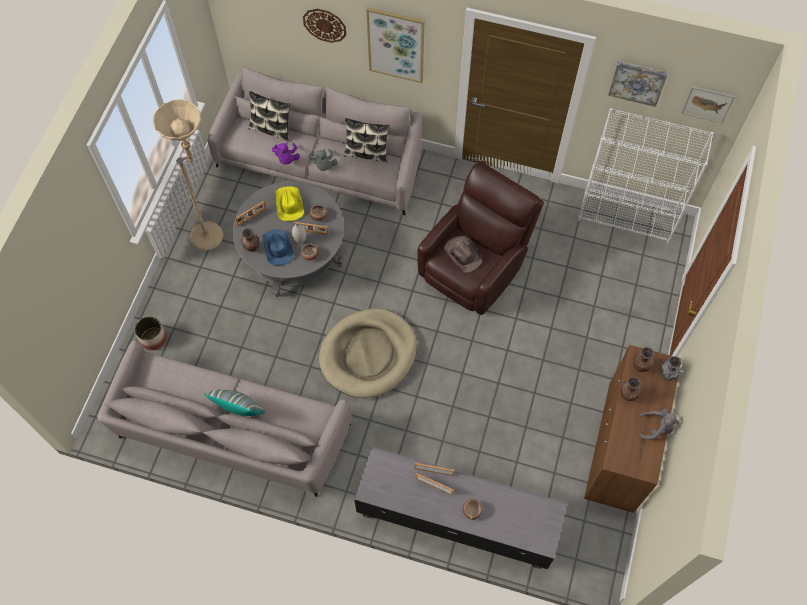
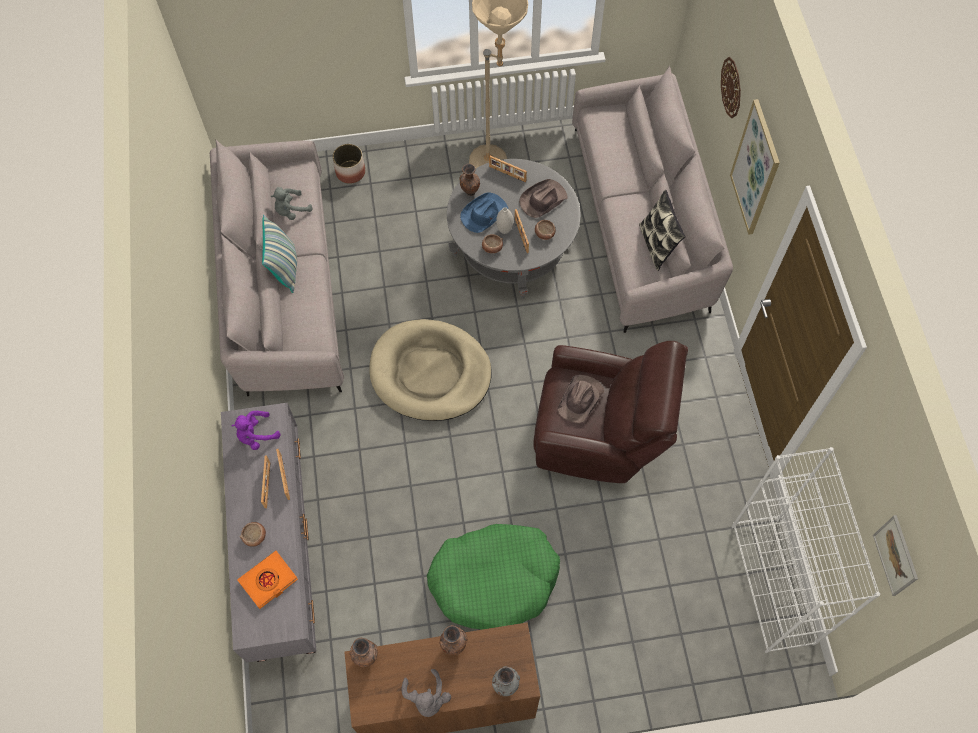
camera: 65 degrees right, 0 degrees up
(271, 129) = (630, 142): pillow -> none
(286, 158) = (602, 173): purple plush toy -> purple plush toy (256, 435)
(289, 204) = (542, 200): yellow hat -> brown hat
(323, 165) = (615, 211): grey plush toy -> grey plush toy (291, 210)
(511, 513) = (268, 581): none -> orange book
(550, 380) = (494, 580): none -> green dog bed
(637, 82) = (865, 448): picture -> none
(639, 367) = (501, 646): brown vase -> brown vase (366, 657)

